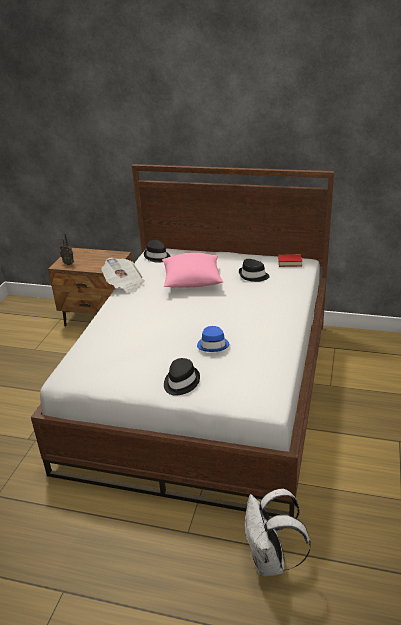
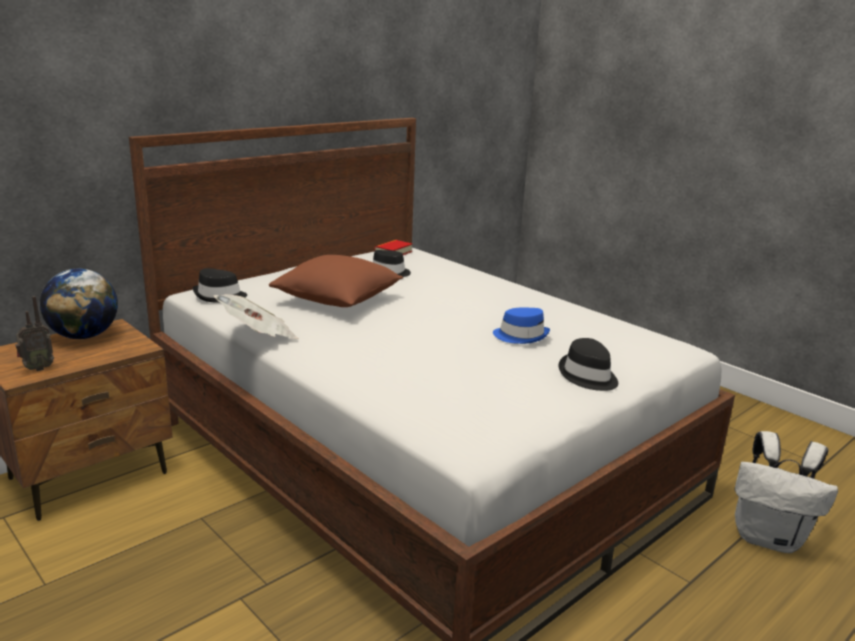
camera: 60 degrees left, 10 degrees down
(105, 255) = (84, 336): none -> globe
(192, 281) = (338, 301): pink pillow -> brown pillow

